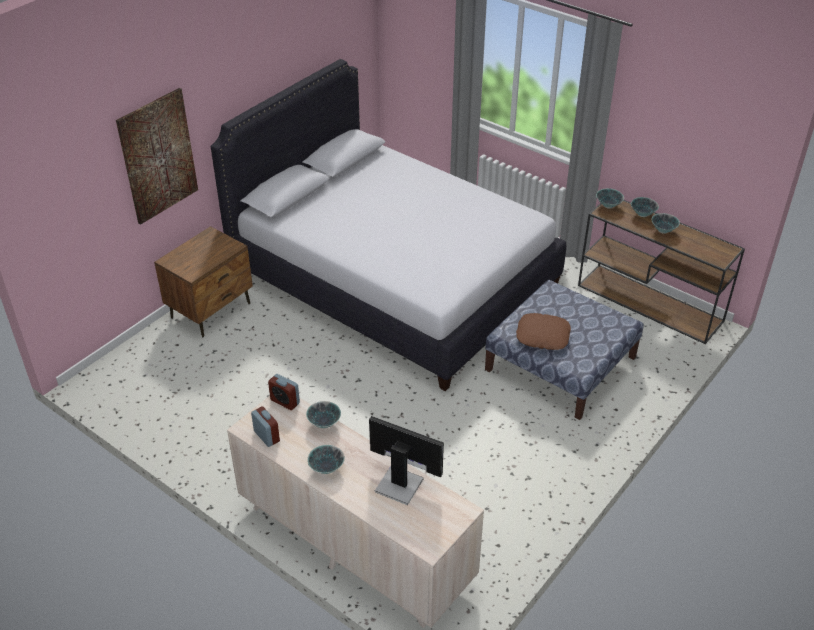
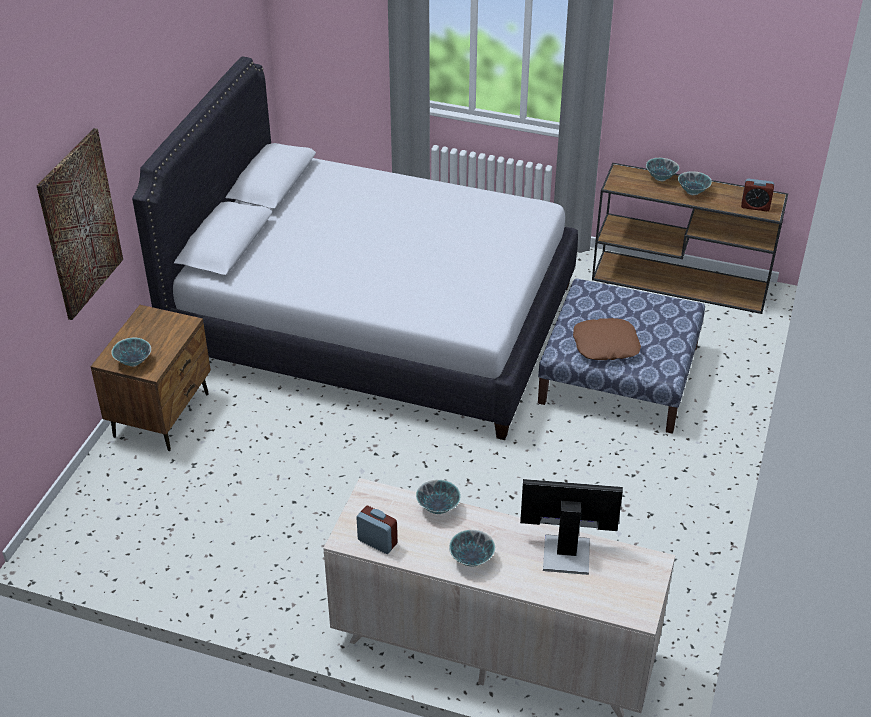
camera: 20 degrees left, 0 degrees up
(285, 401) = (375, 495): alarm clock -> alarm clock (755, 206)
(608, 205) = (617, 176): bowl -> bowl (133, 362)

